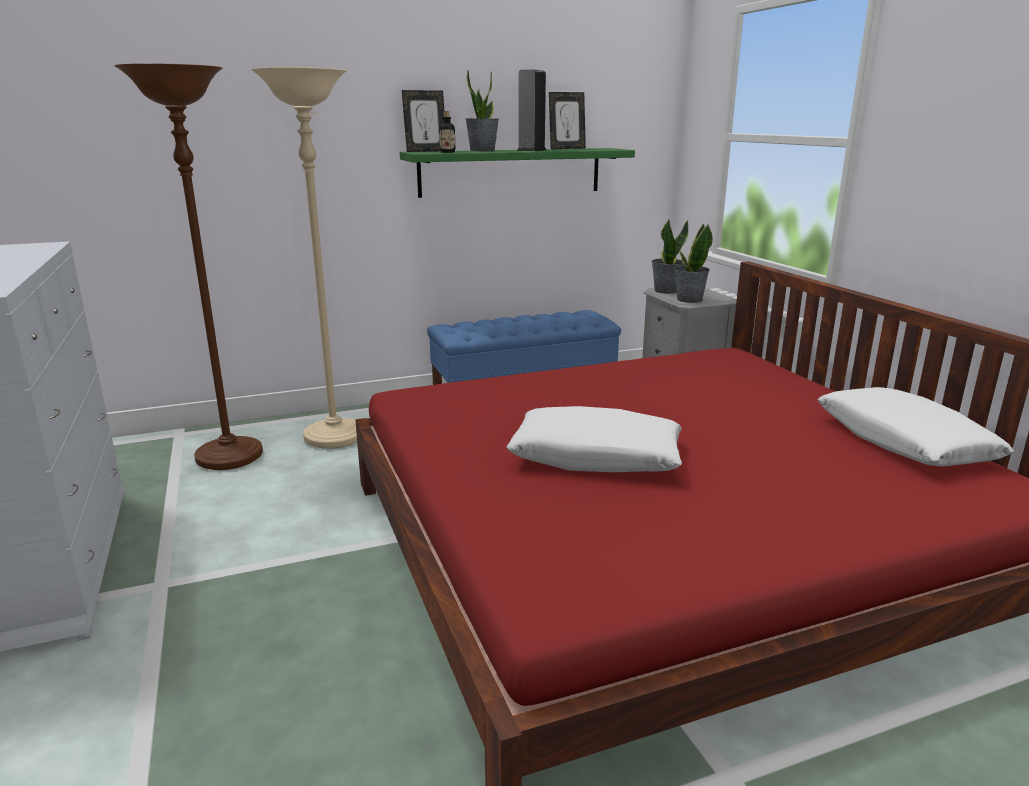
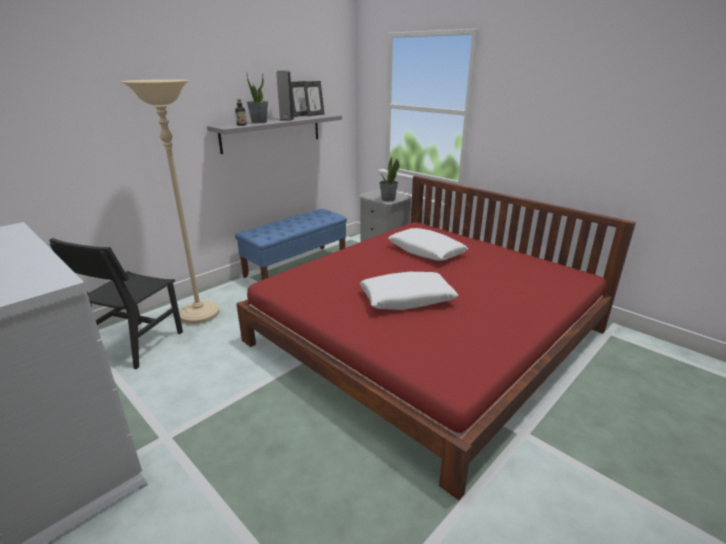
camera: 25 degrees left, 5 degrees up
(229, 457) = (137, 344): brown floor lamp -> black chair
(426, 151) = (224, 124): picture frame -> picture frame (314, 115)
(511, 172) = (272, 132): green shelf -> grey shelf
(665, 291) = (371, 195): potted plant -> none
(903, 442) = (524, 262): white pillow -> white pillow (426, 251)

